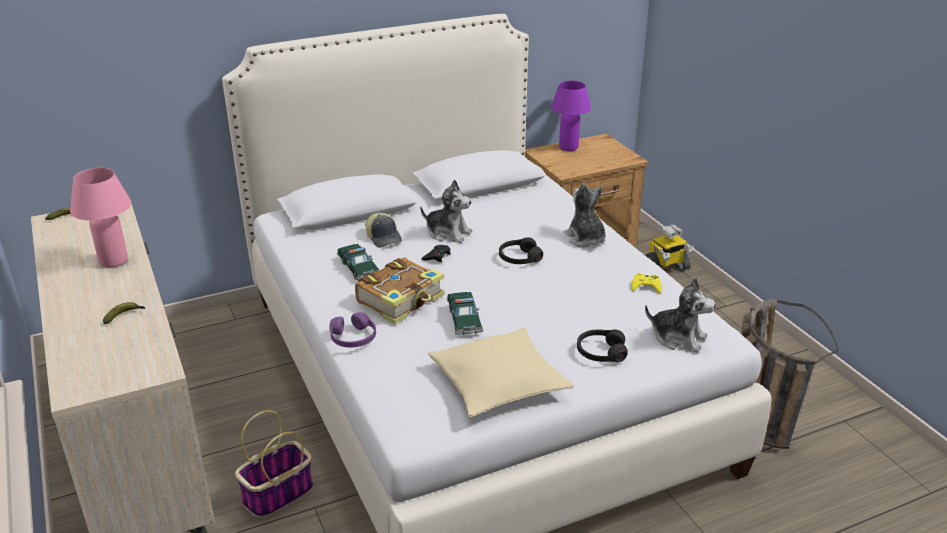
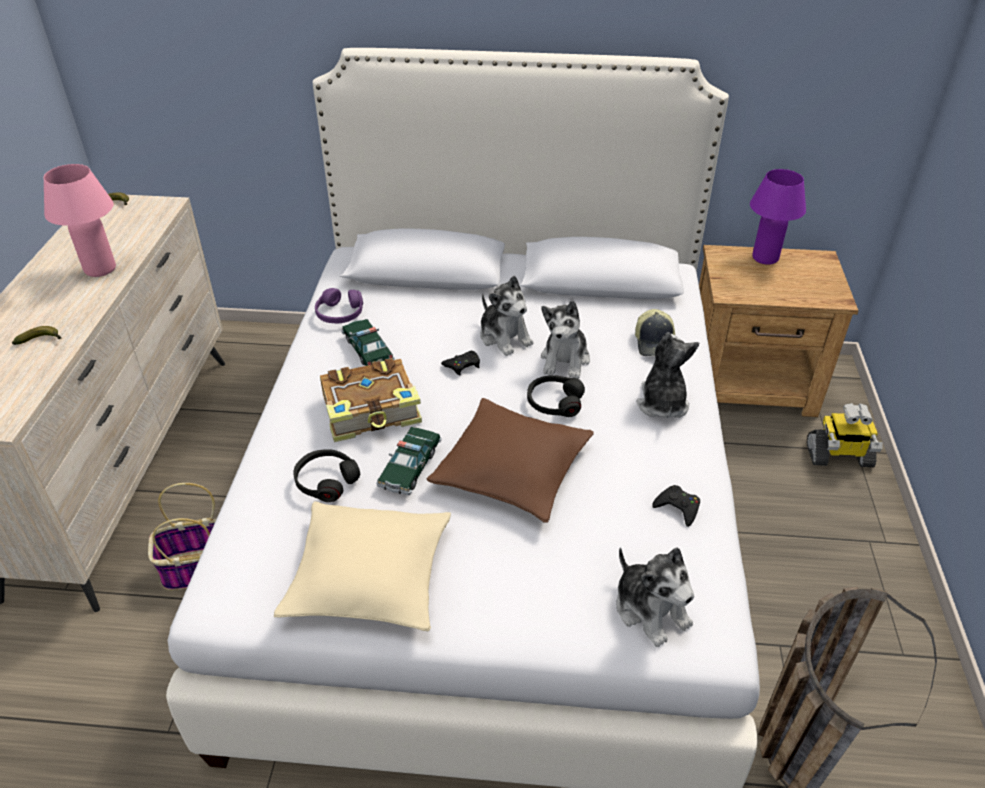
camera: 30 degrees right, 10 degrees up
(353, 338) = (279, 442): purple headphones -> purple headphones (340, 314)
(358, 268) = (368, 350): toy car -> toy car turned 150 degrees clockwise
(384, 238) = (430, 319): cap -> cap (655, 343)
(502, 234) = (565, 360): none -> plush toy
(529, 301) = (512, 470): none -> brown pillow
(601, 352) = (528, 587): black headphones -> black headphones (326, 481)
(646, 286) = (678, 508): yellow game controller -> black game controller

